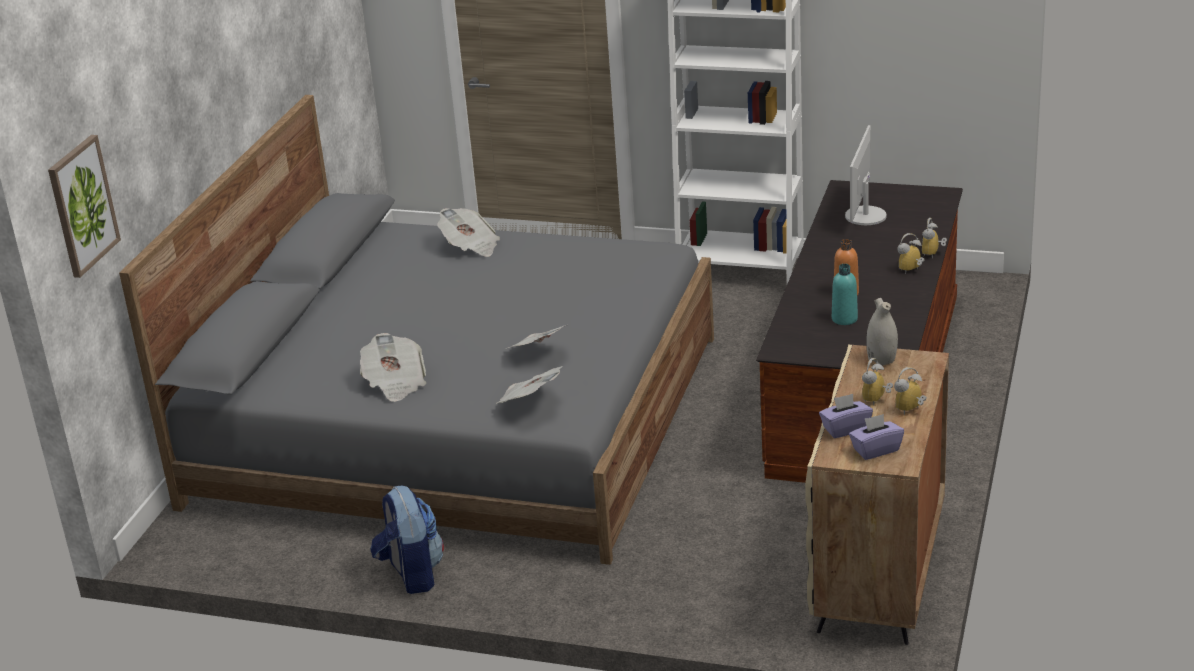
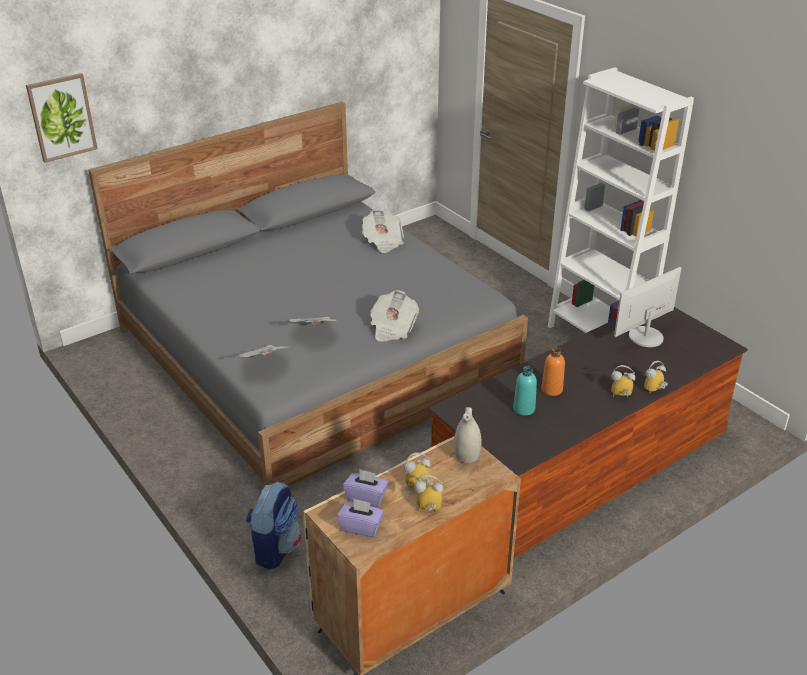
camera: 35 degrees right, 5 degrees up
(395, 383) = (222, 310): newspaper -> newspaper (392, 328)
(411, 574) = (168, 438): backpack -> backpack (275, 548)

